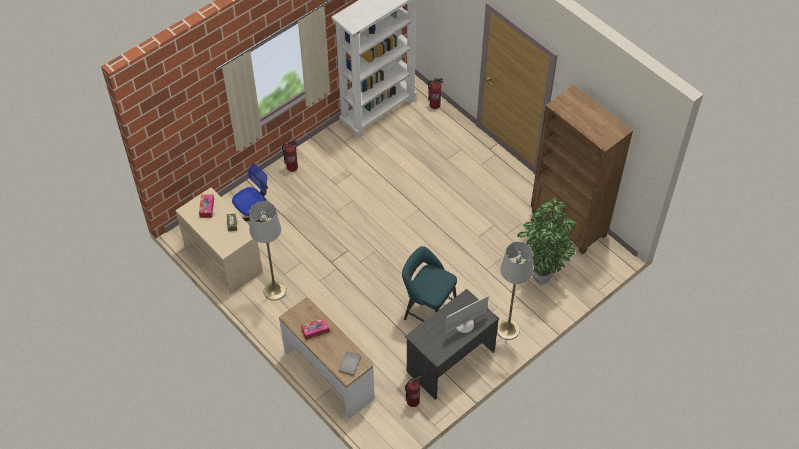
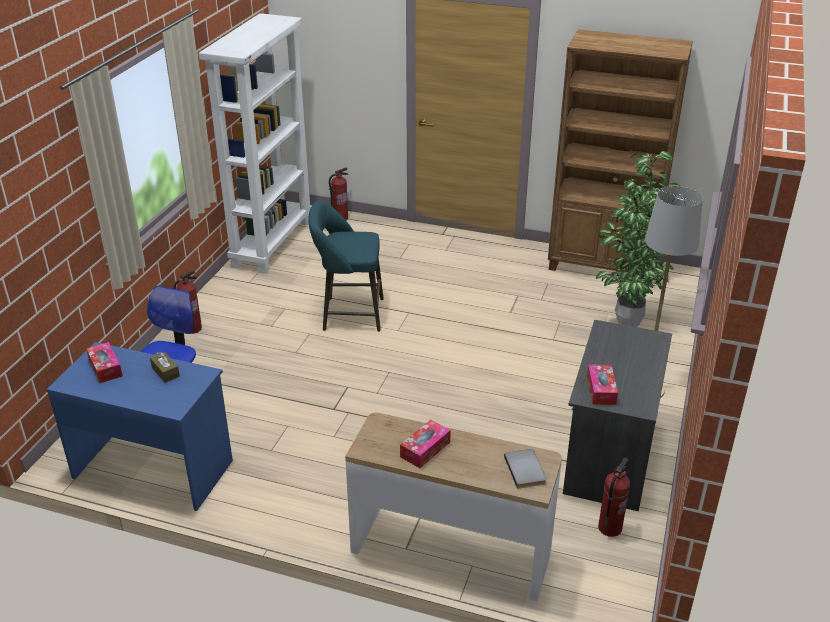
camera: 30 degrees left, 20 degrees down
(224, 258) = (153, 468): beige desk -> blue desk
(274, 290) = (271, 476): grey floor lamp -> none
(427, 336) = (601, 390): none -> tissue box
(428, 312) = (524, 412): turquoise stool -> turquoise stool (349, 314)
(464, 324) = (636, 357): monitor -> none

